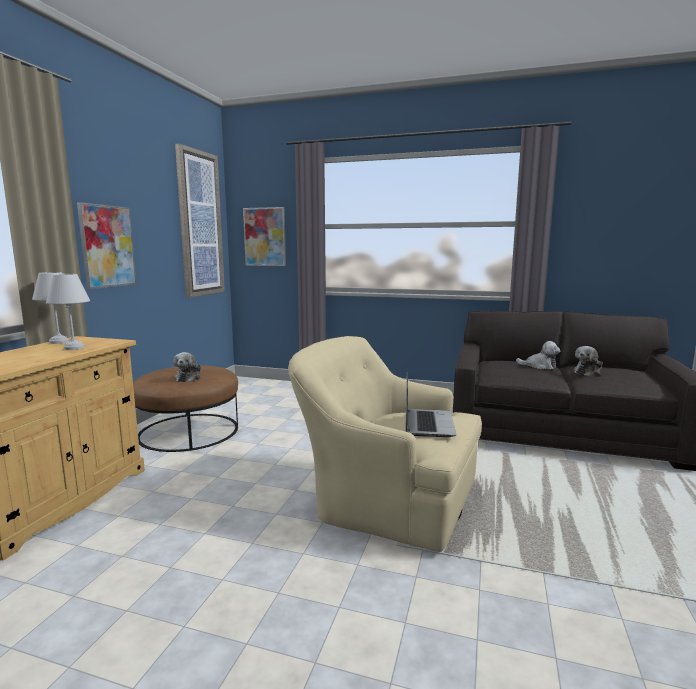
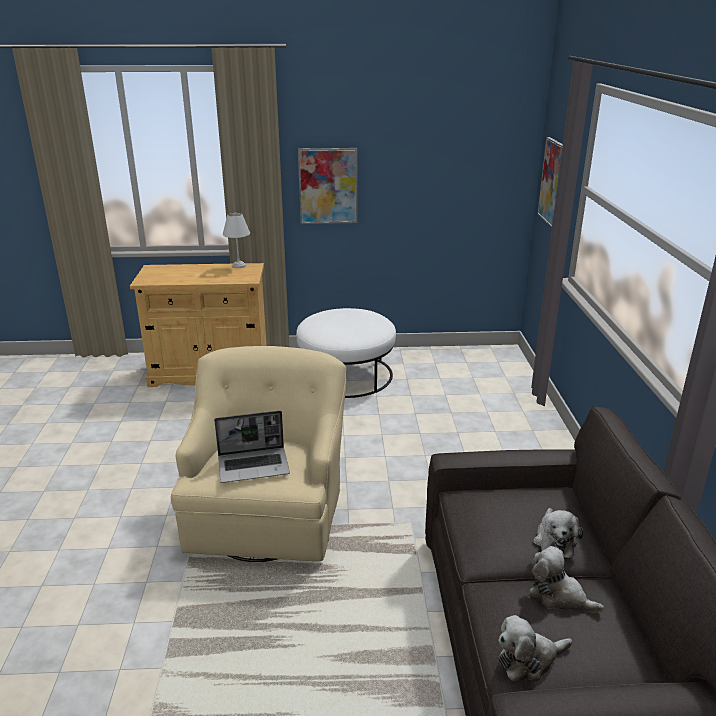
camera: 70 degrees right, 15 degrees up
(73, 348) = (221, 276): white table lamp -> none
(189, 377) = (333, 327): plush toy -> plush toy (528, 660)
(189, 431) = (346, 374): brown ottoman -> white ottoman
(200, 224) = (477, 157): picture -> none

